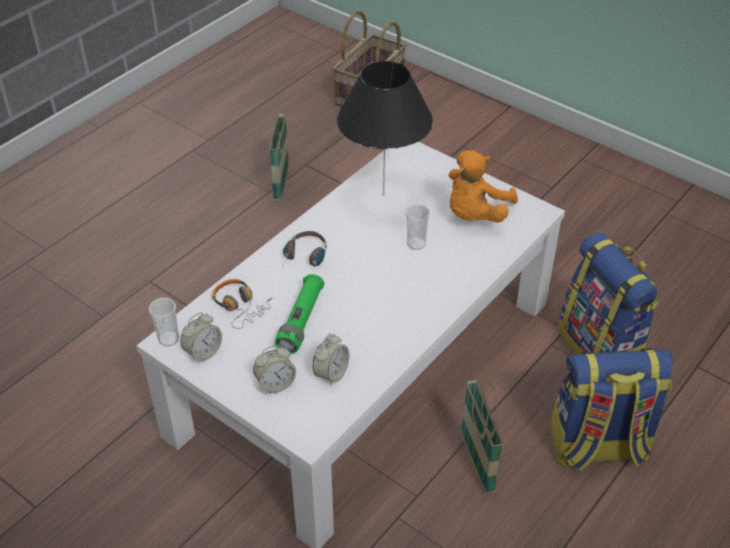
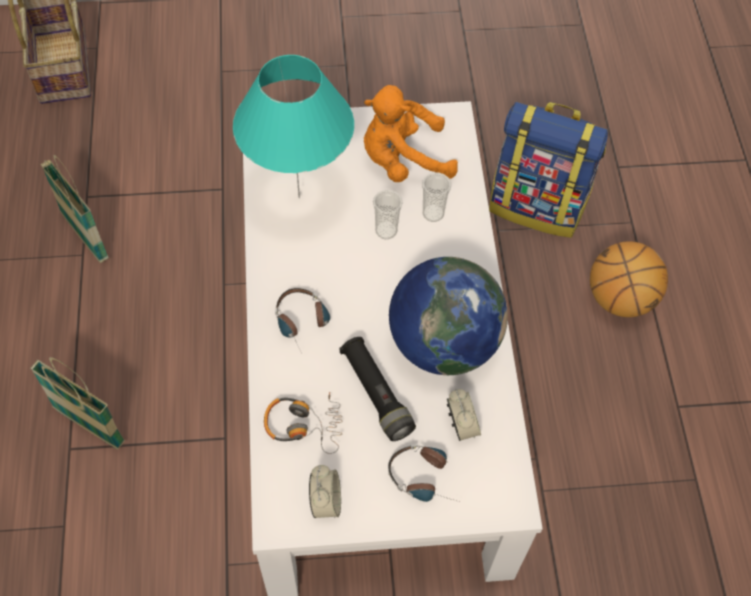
camera: 45 degrees left, 15 degrees up
(168, 339) = (276, 517): cup -> cup (433, 213)
(275, 384) = (427, 477): alarm clock -> headphones
(301, 321) = (376, 394): green flashlight -> black flashlight
(376, 324) = (443, 343): none -> globe
(383, 195) = (299, 198): black table lamp -> turquoise table lamp
(475, 215) = (403, 160): orange plush toy -> orange plush toy turned 90 degrees clockwise
(477, 463) = (551, 389): basket -> basket (89, 426)
(598, 447) = (619, 298): backpack -> basketball

